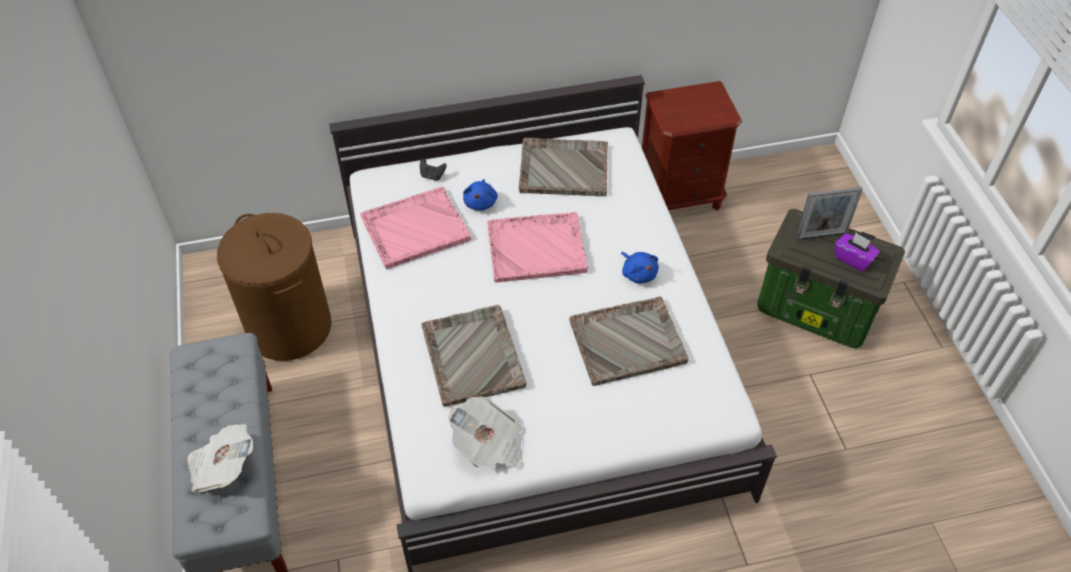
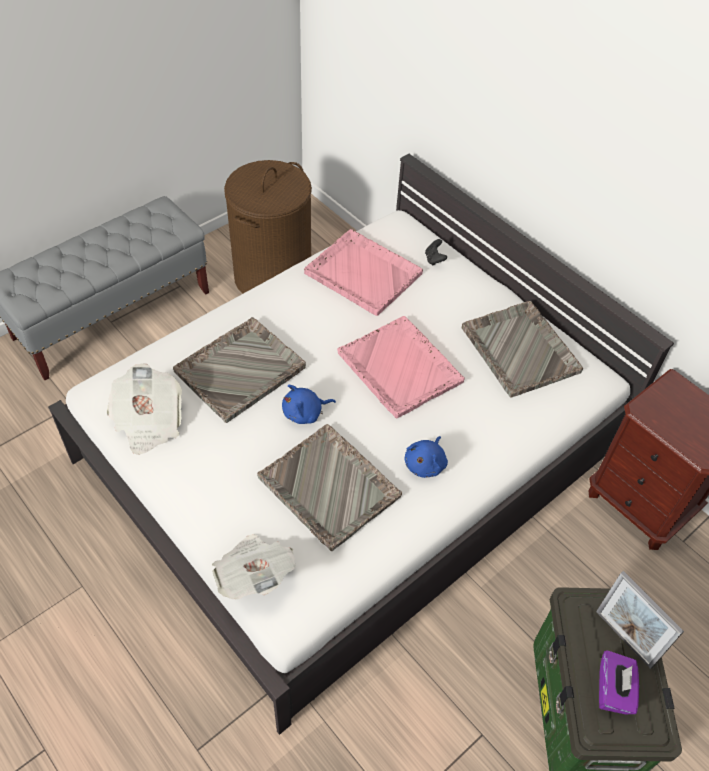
camera: 60 degrees right, 0 degrees up
(222, 467) = (65, 269): newspaper -> newspaper (254, 575)
(481, 202) = (428, 305): blue plush toy -> blue plush toy (305, 413)

